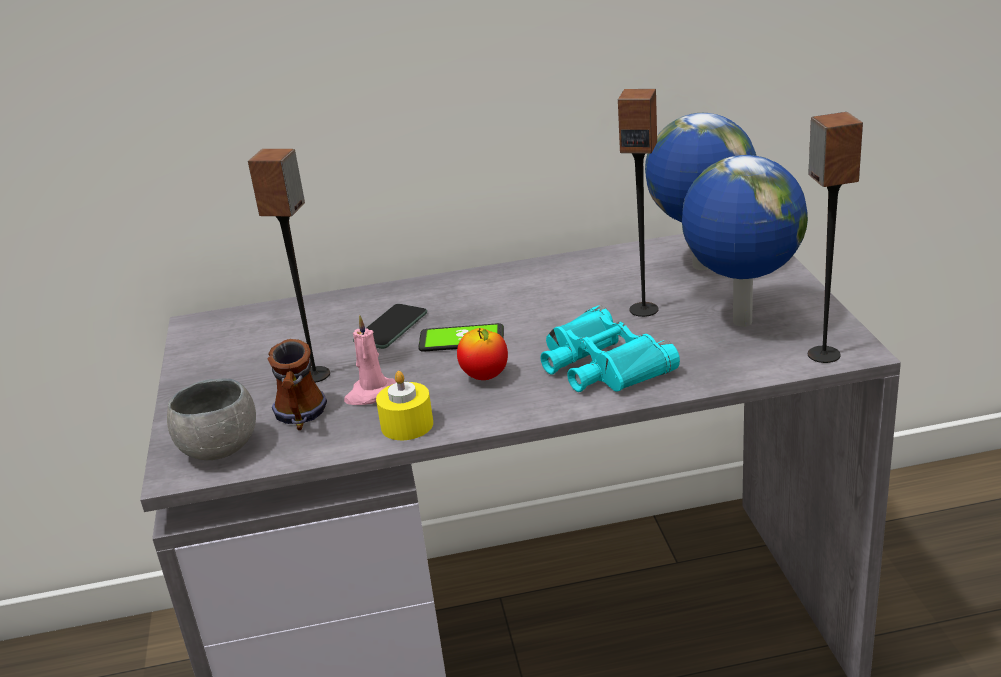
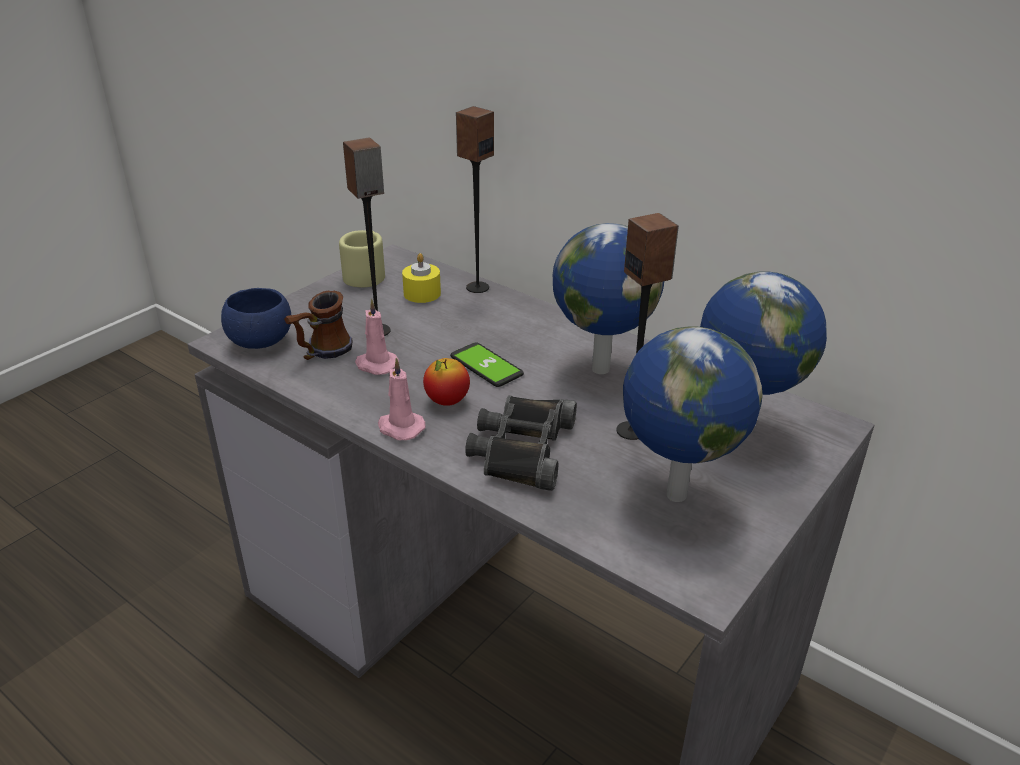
camera: 45 degrees right, 5 degrees up
(201, 349) = (366, 274): none -> beige mug
(219, 448) = (261, 341): grey bowl -> blue bowl
(391, 327) = (469, 328): phone -> none
(407, 425) = (352, 399): yellow candle -> yellow candle (422, 293)
(489, 413) = (399, 427): none -> pink candle
(544, 291) = (599, 368): none -> globe
(601, 365) = (521, 449): turquoise binoculars -> black binoculars
(823, 355) = (675, 571): speaker -> speaker (477, 287)

